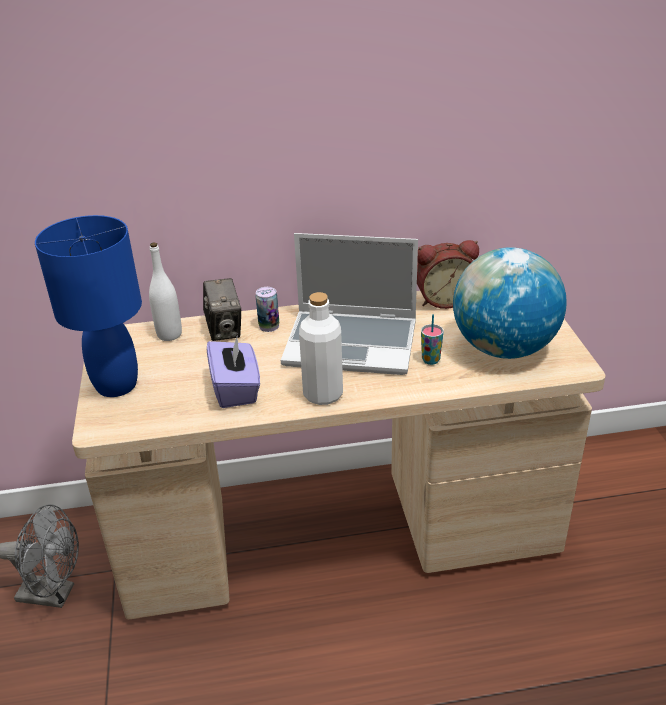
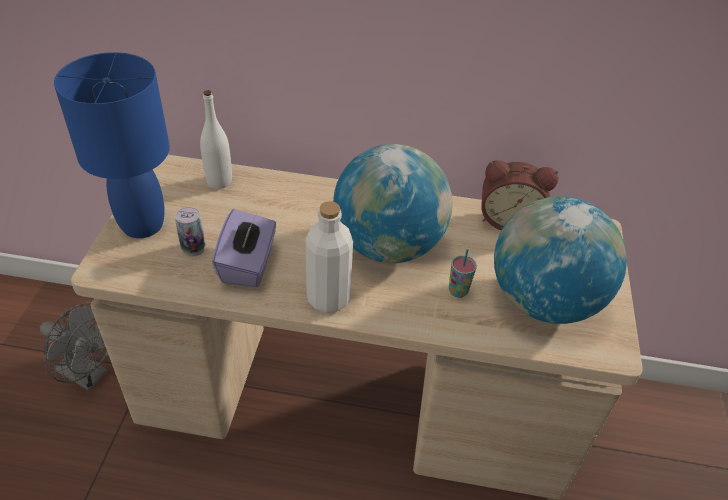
camera: 15 degrees right, 10 degrees up
(224, 330) = (272, 191): camera -> none
(269, 326) = (316, 200): can -> can (193, 248)
(353, 343) = (388, 245): laptop -> globe

